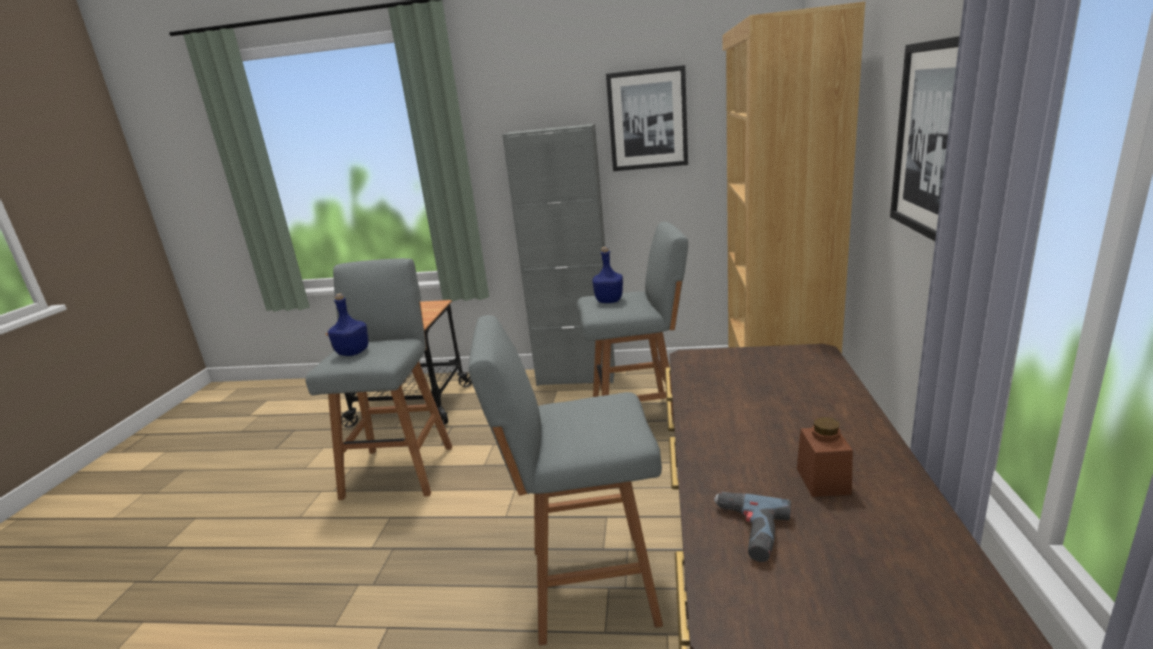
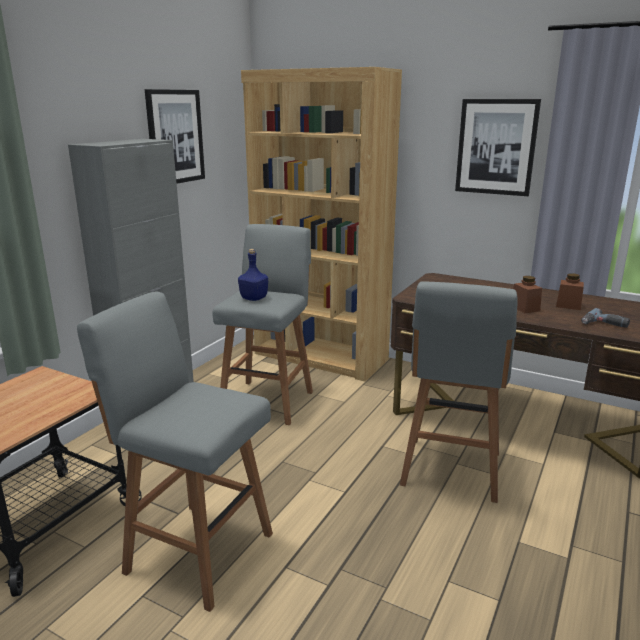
camera: 70 degrees left, 0 degrees up
(353, 352) = (192, 412): blue bottle -> none
(749, 440) = (524, 308): none -> brown jar

